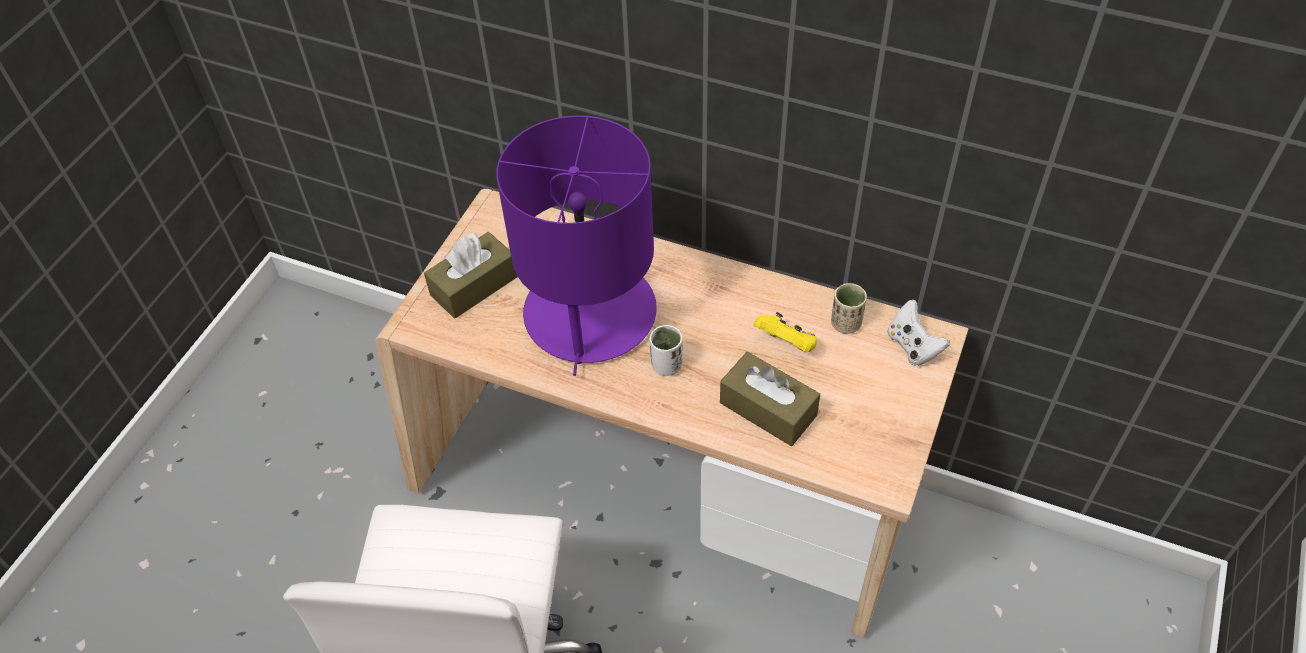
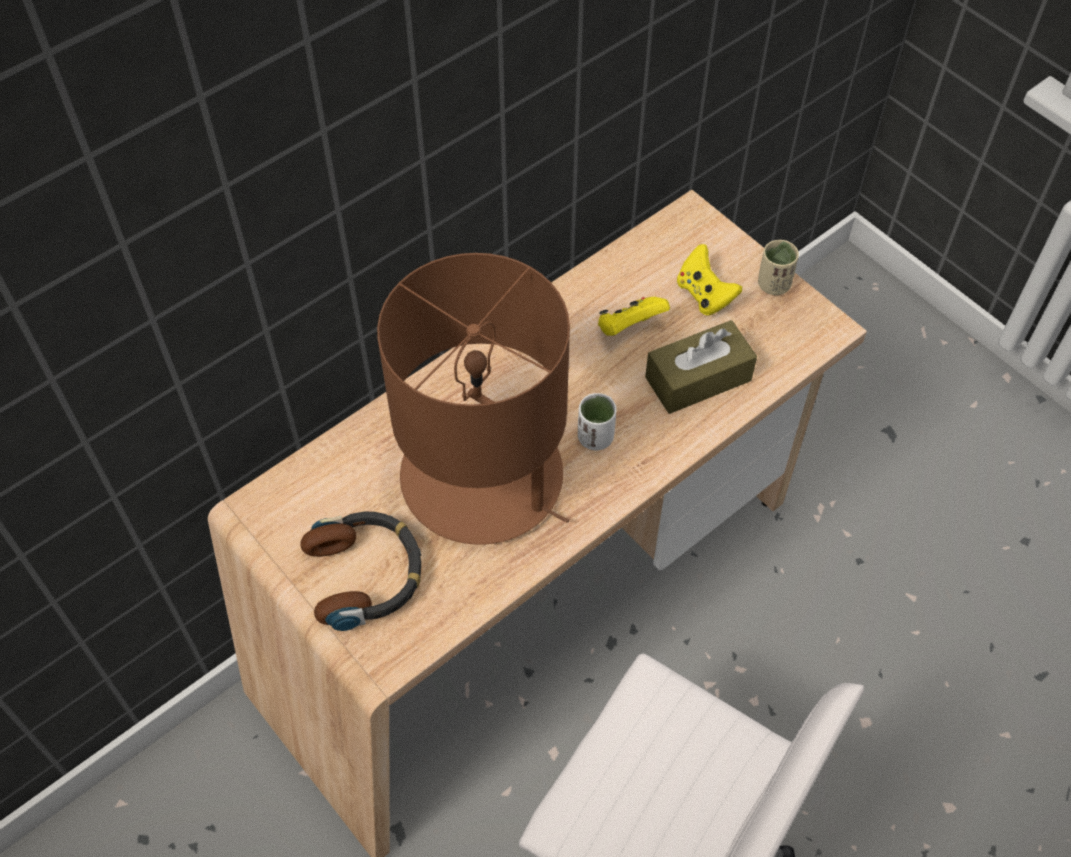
camera: 65 degrees left, 5 degrees up
(474, 286) = (366, 574): brown tissue box -> headphones
(589, 314) = (484, 478): purple table lamp -> brown table lamp
(846, 323) = (632, 271): beige cup -> beige cup (773, 284)
(858, 380) = (704, 295): none -> yellow game controller
(913, 346) = (689, 237): white game controller -> none

